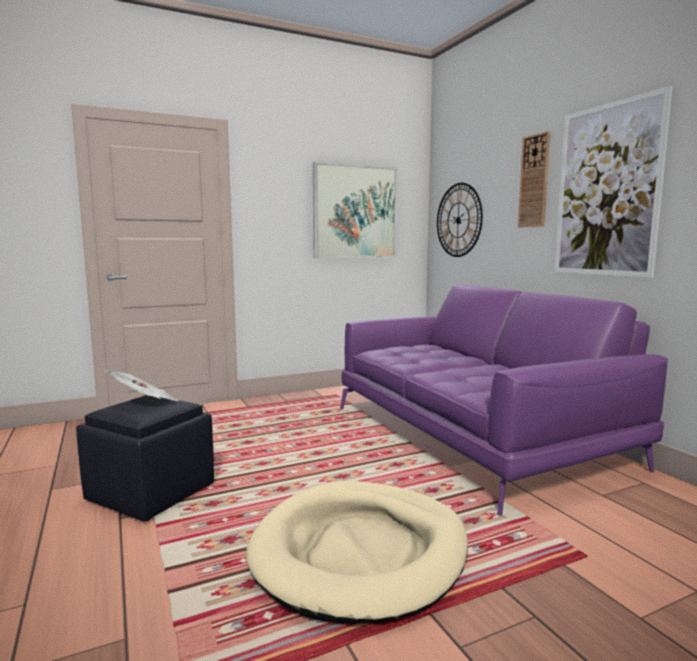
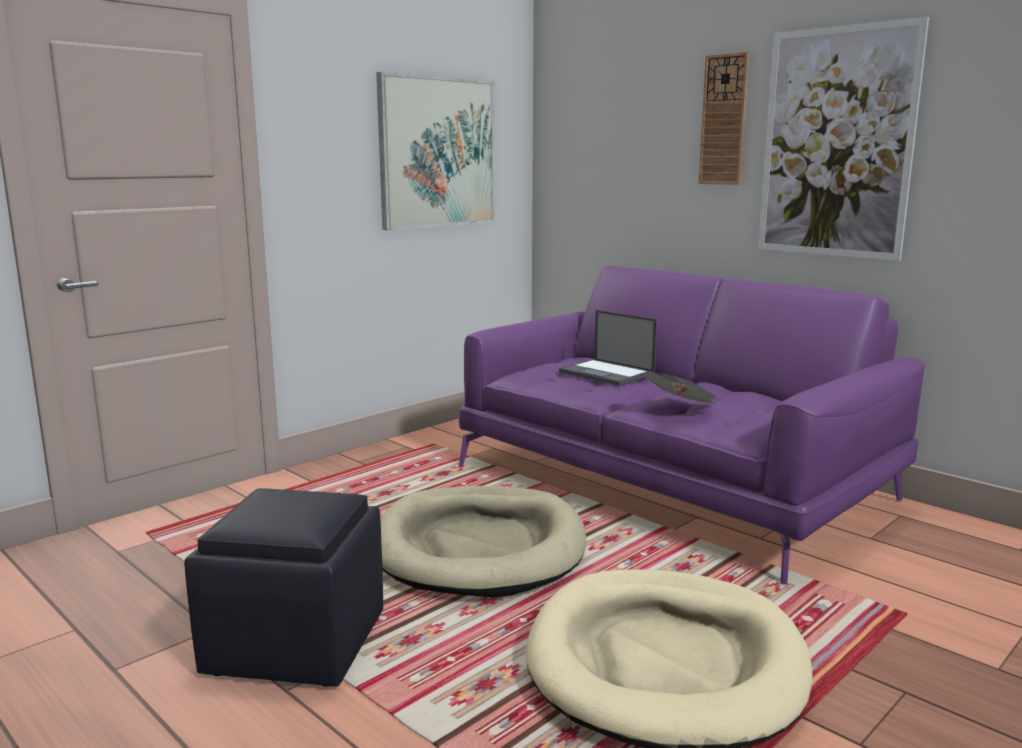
camera: 20 degrees left, 5 degrees up
(144, 403) = (283, 505): newspaper -> newspaper (681, 409)
(307, 457) = (479, 547): none -> beige dog bed
(432, 353) = (608, 373): none -> laptop
(458, 220) = (591, 166): wall clock -> none

